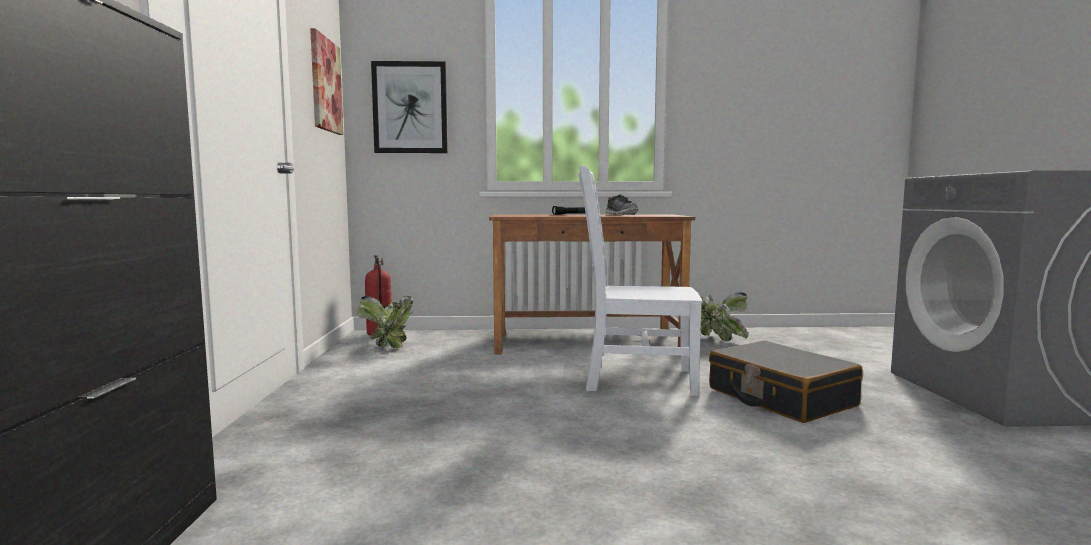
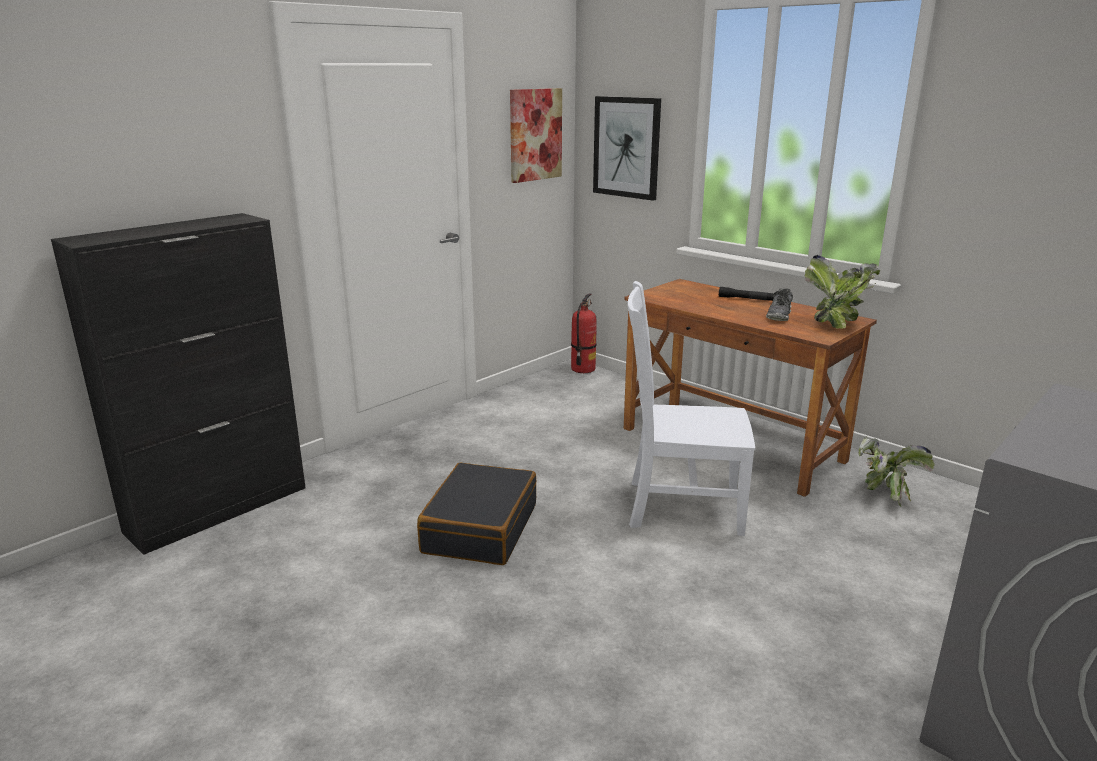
camera: 45 degrees right, 15 degrees up
(390, 346) = (565, 389): potted plant -> potted plant (836, 323)
(635, 379) = (680, 506): white chair -> white chair turned 45 degrees counterclockwise
(780, 397) = (764, 588): black suitcase -> black suitcase (479, 528)

